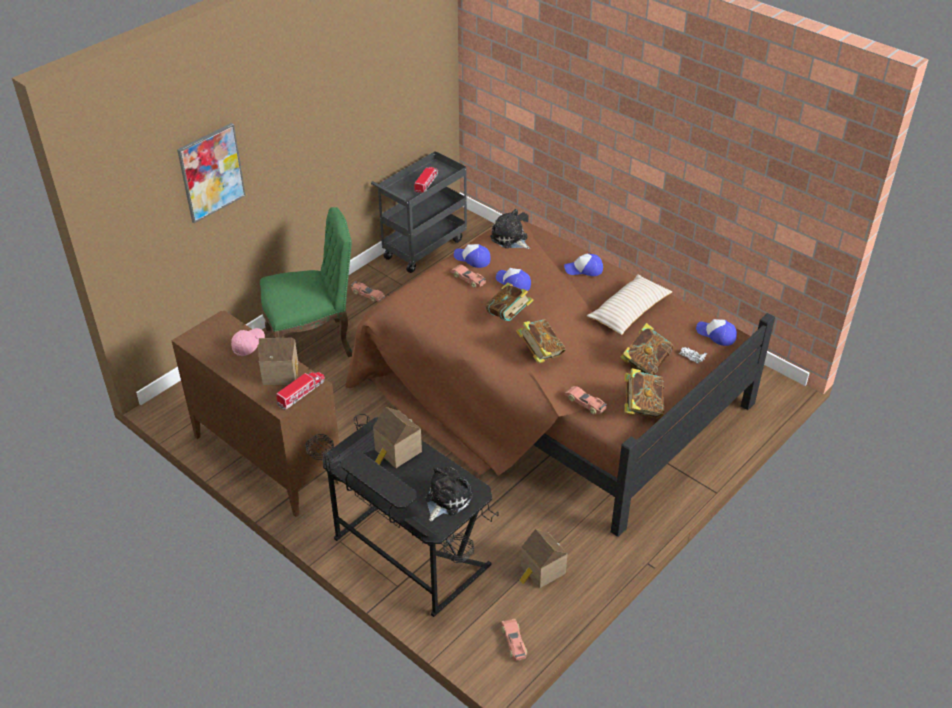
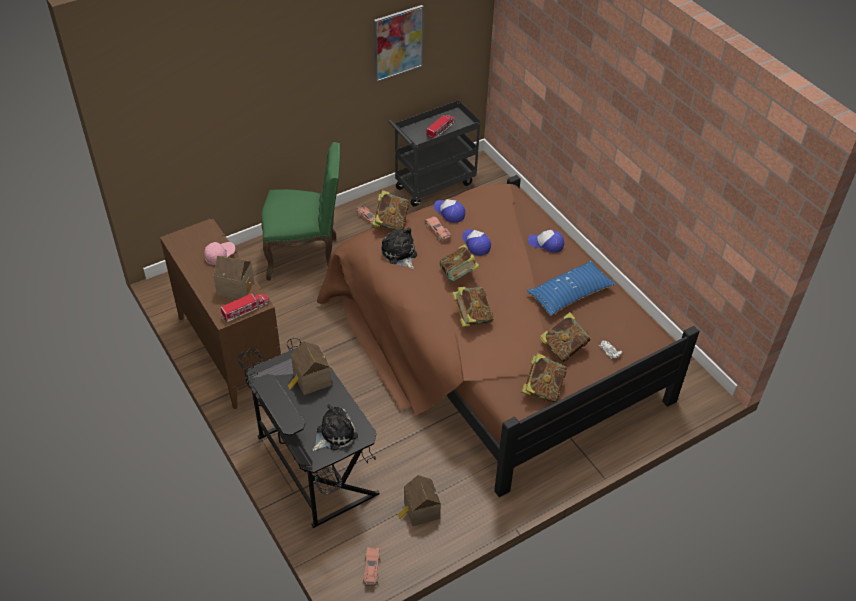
camera: 15 degrees right, 5 degrees up
(211, 172) = (227, 96): picture -> picture (398, 43)
(415, 280) = (390, 223): none -> book
(510, 239) = (491, 200): plush toy -> plush toy (399, 254)
(585, 403) = (492, 373): toy car -> none
(629, 311) = (570, 294): beige pillow -> blue pillow
(716, 334) = (641, 334): cap -> none

